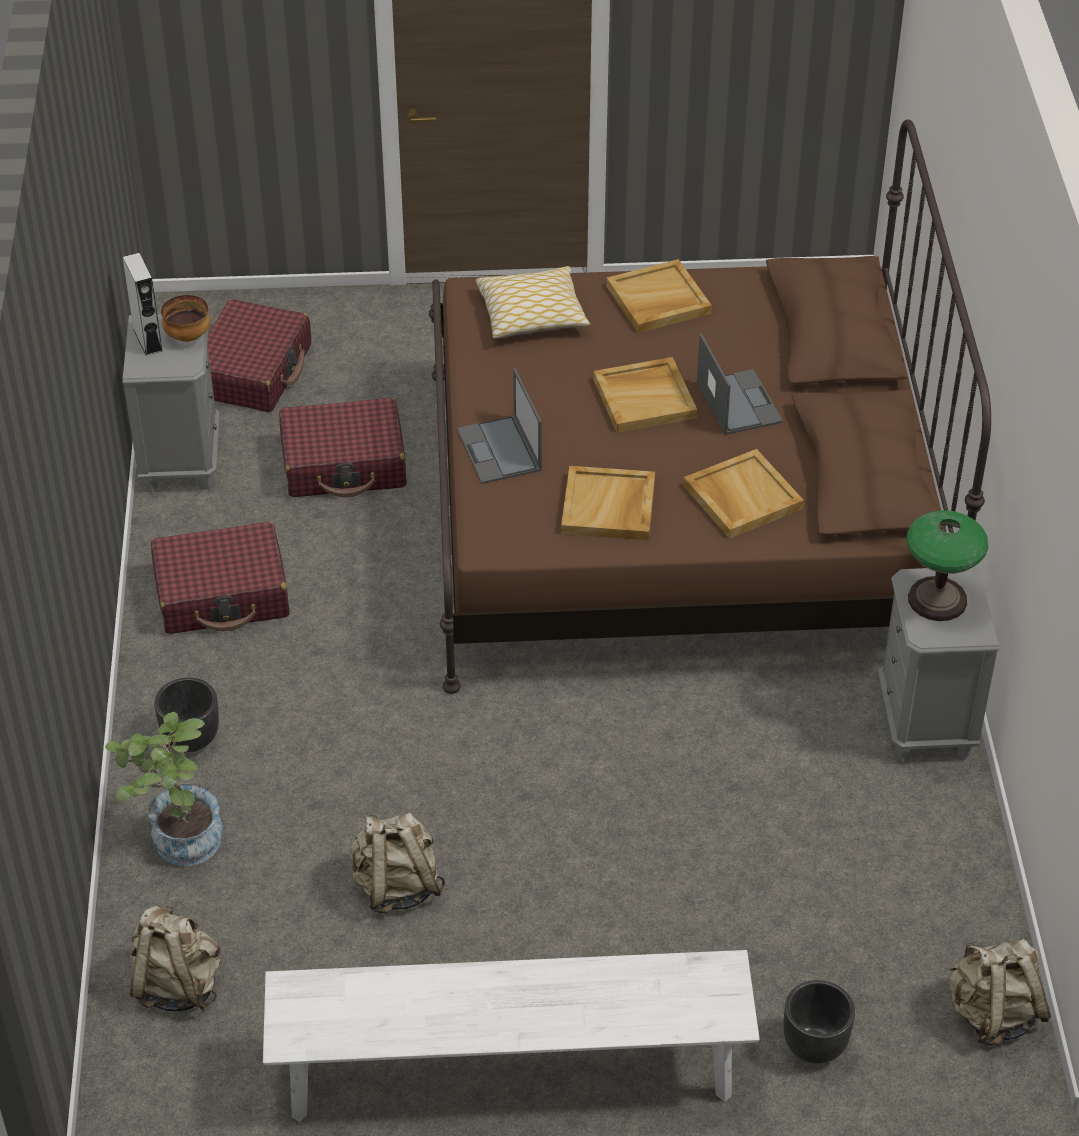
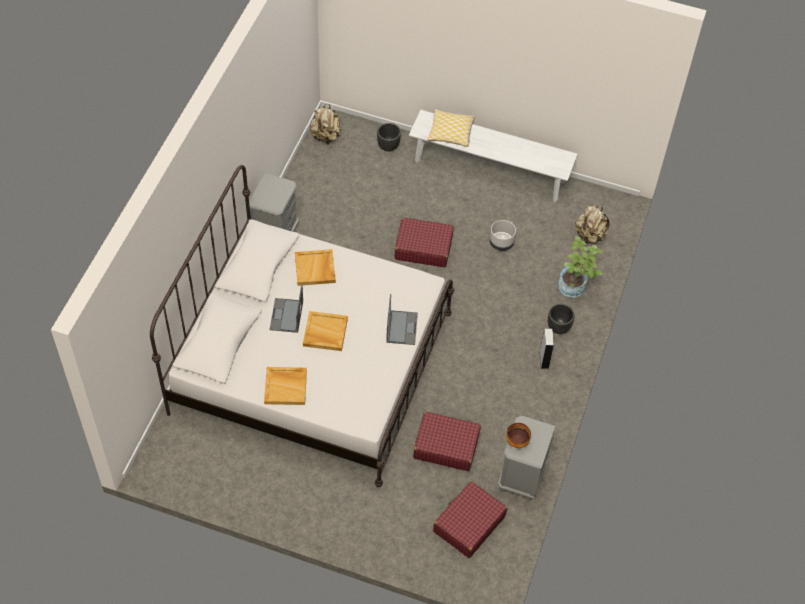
camera: 160 degrees left, 10 degrees up
(147, 340) = (537, 446): grey speaker -> grey speaker (544, 359)
(222, 594) = (525, 393): red suitcase -> red suitcase (423, 248)
(396, 886) = (501, 243): beige backpack -> grey planter
(532, 314) = (348, 399): pillow -> pillow (450, 133)
(609, 507) = (371, 283): beige tray -> none
(677, 514) = (311, 362): brown bed -> white bed
(938, 600) = (273, 196): table lamp -> none

